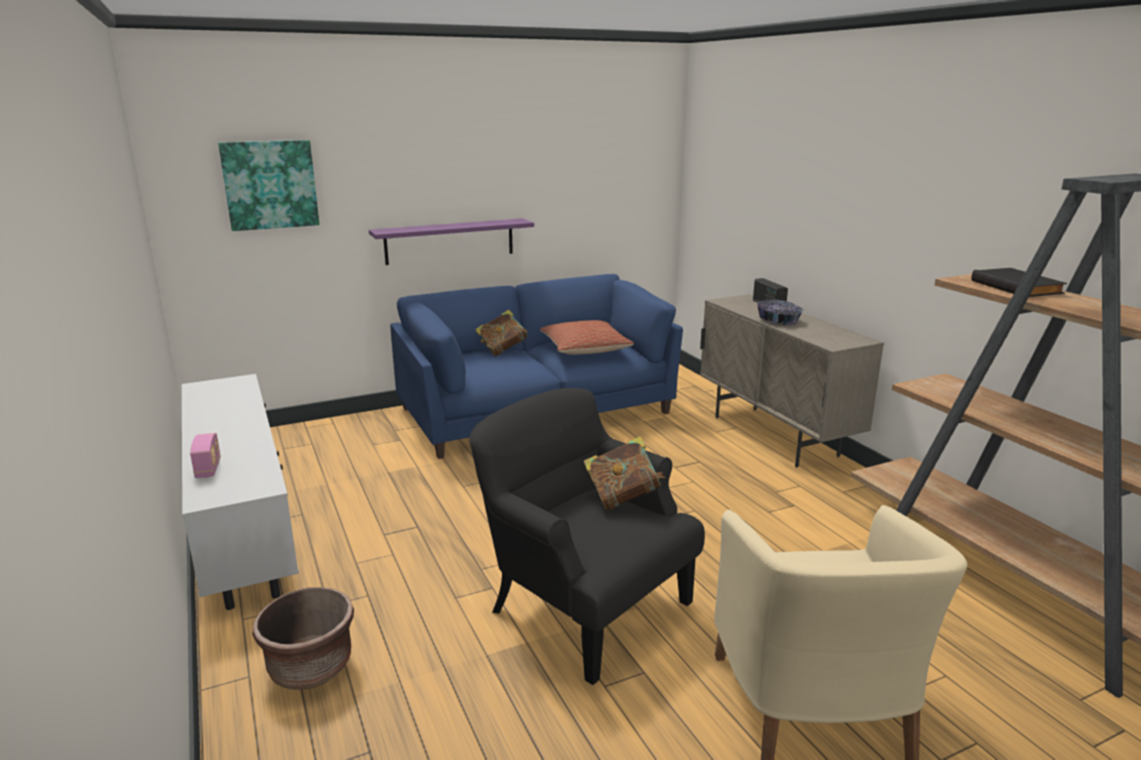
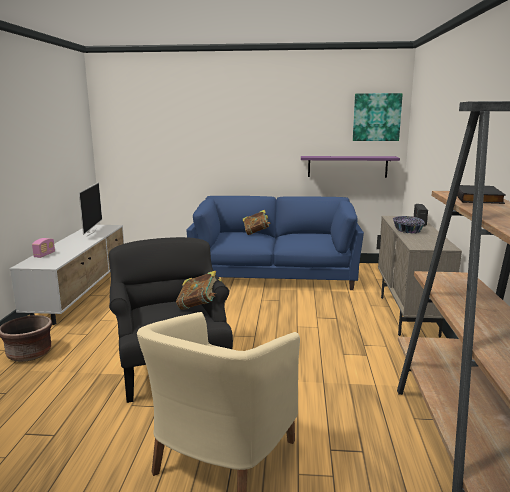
camera: 30 degrees right, 5 degrees down
(217, 400) = (90, 232): none -> television
(270, 184) = (149, 130): picture -> picture (376, 117)
(450, 241) = (243, 167): purple shelf -> purple shelf (347, 166)
(585, 349) = (303, 239): pillow -> none

